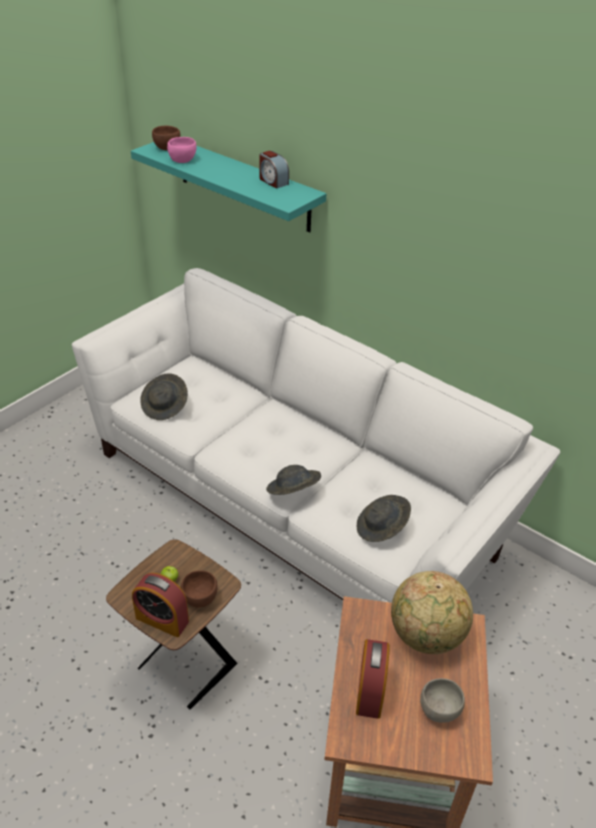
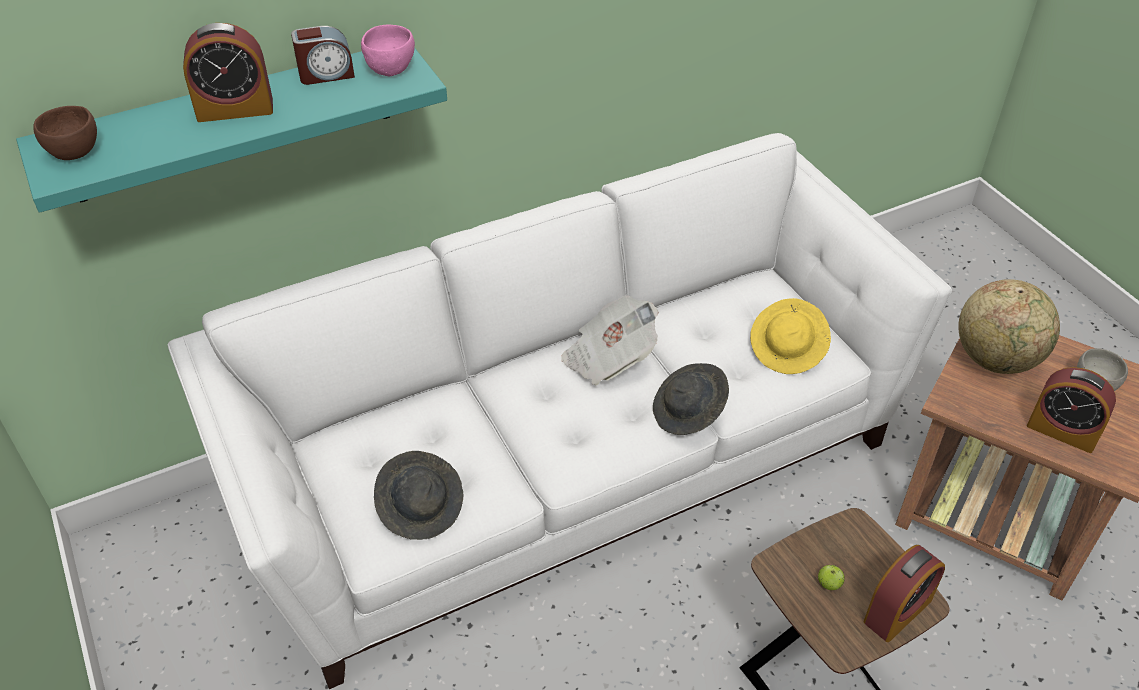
camera: 65 degrees left, 5 degrees up
(182, 160) = (147, 146): pink bowl -> pink bowl (389, 68)
(201, 598) = (871, 557): brown bowl -> none
(225, 169) = (235, 109): none -> alarm clock
(317, 444) = (609, 357): none -> newspaper
(382, 528) = (788, 350): grey hat -> yellow hat

